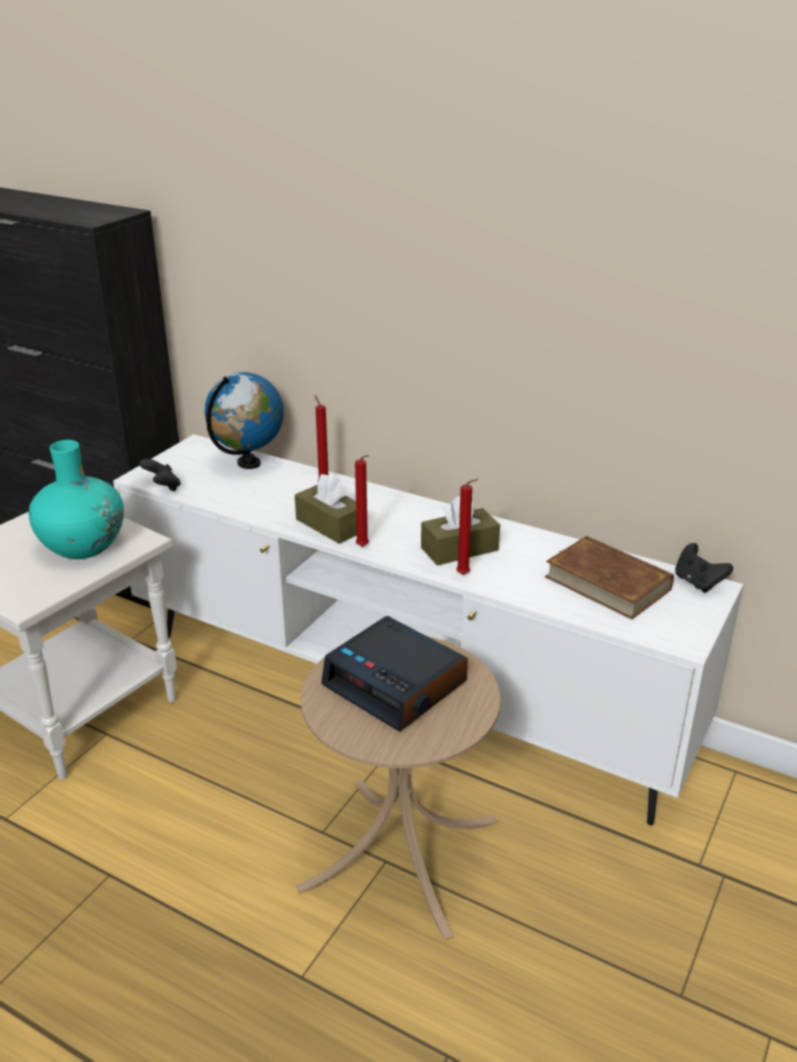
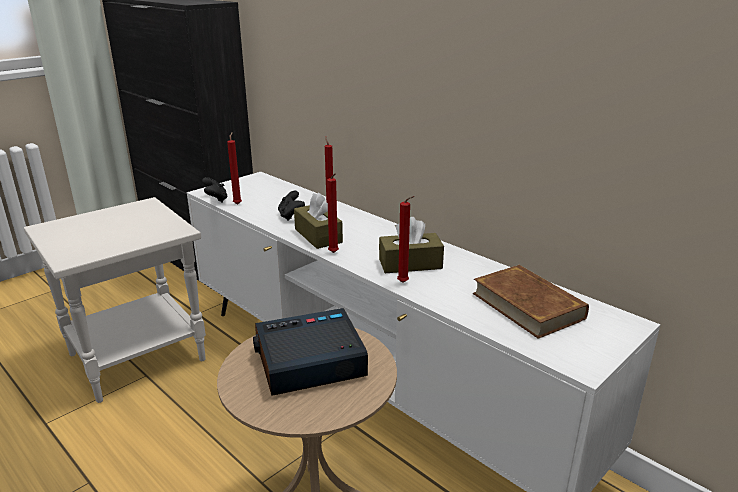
camera: 15 degrees right, 5 degrees down
(83, 546) = (137, 229): turquoise vase -> none
(197, 490) = (238, 204): none -> red candle
(249, 463) = (285, 191): globe -> none
(396, 684) = (309, 362): alarm clock -> alarm clock turned 105 degrees clockwise
(697, 583) = (614, 317): black game controller -> black game controller (291, 216)

